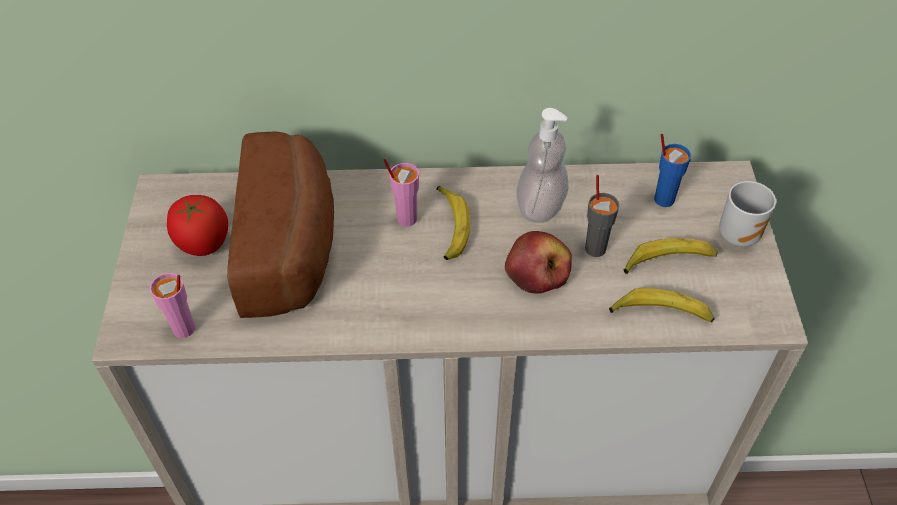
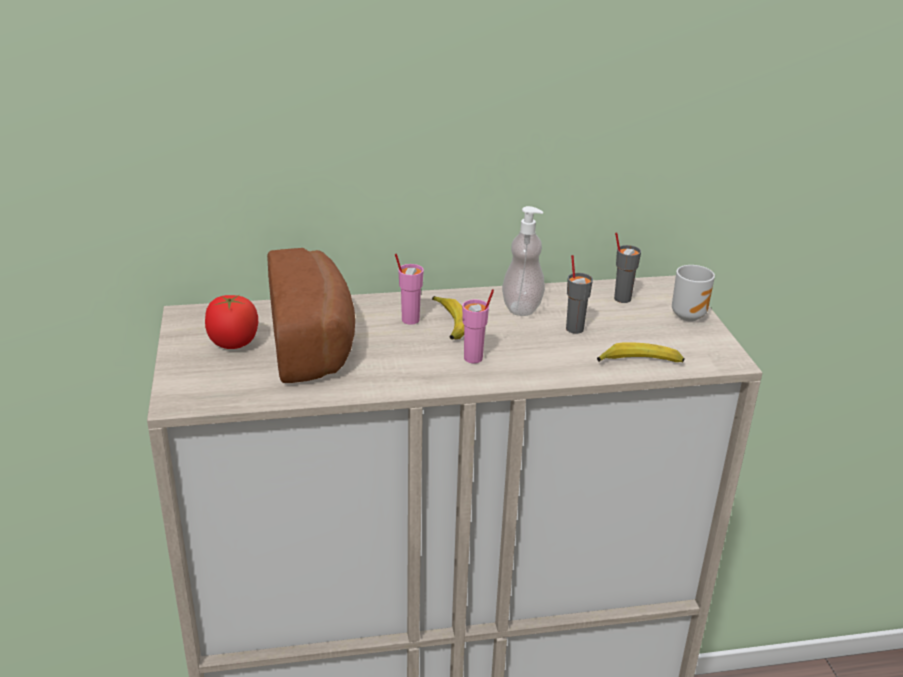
camera: 10 degrees left, 20 degrees down
(184, 329) = (229, 395): pink cup -> pink cup (473, 358)
(537, 271) = (530, 344): apple -> none
(663, 199) = (622, 298): blue cup -> grey cup
(668, 261) = (636, 333): banana -> none

